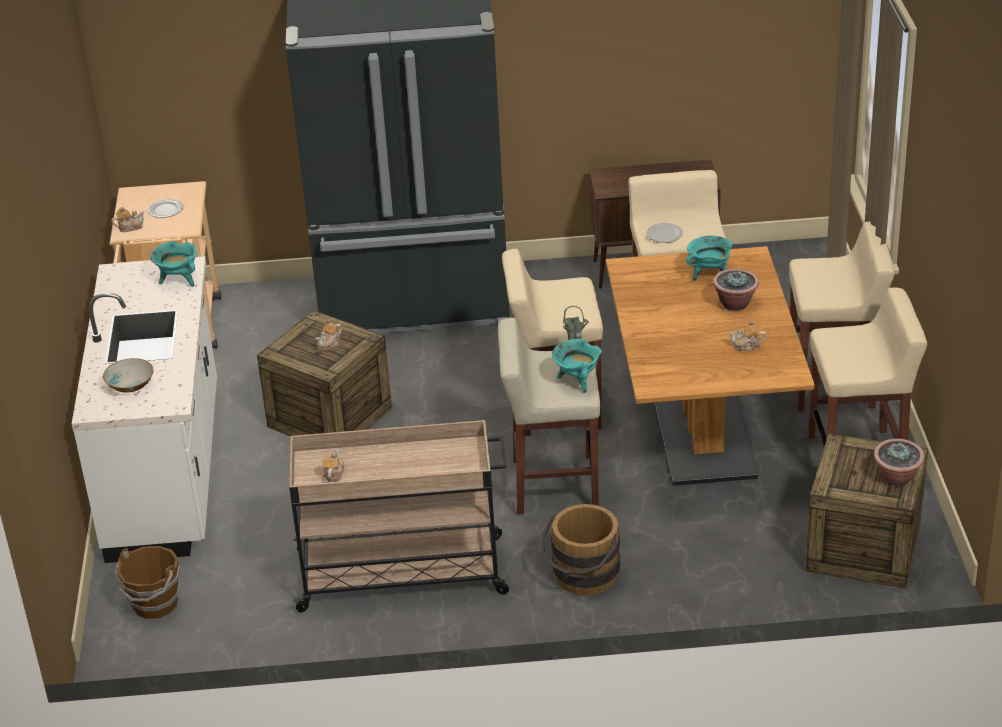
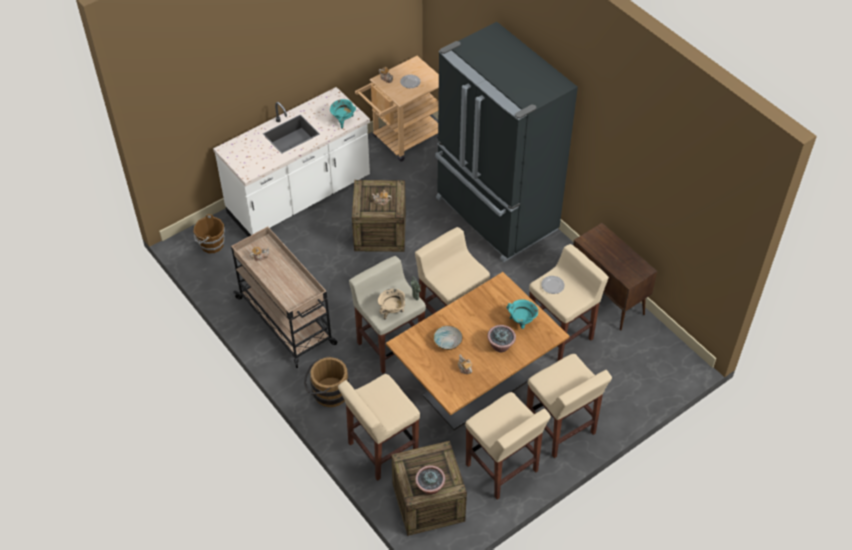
camera: 55 degrees right, 15 degrees up
(130, 385) = (252, 151): bowl -> bowl (447, 342)
(577, 381) = (392, 311): turquoise cooking pot -> beige cooking pot
(736, 560) = (381, 450): none -> beige stool

